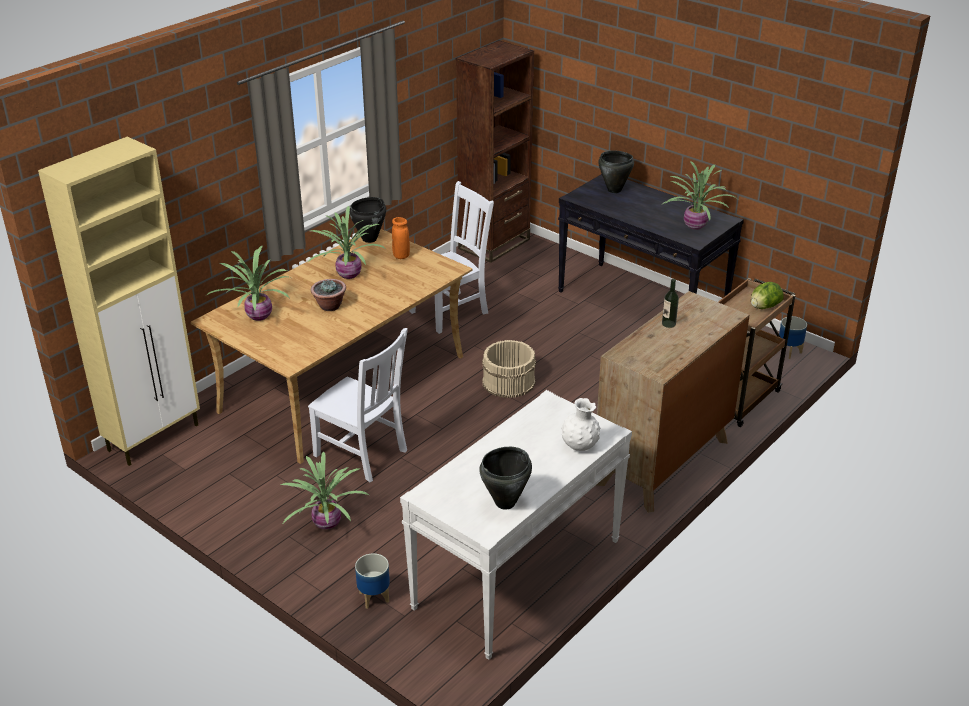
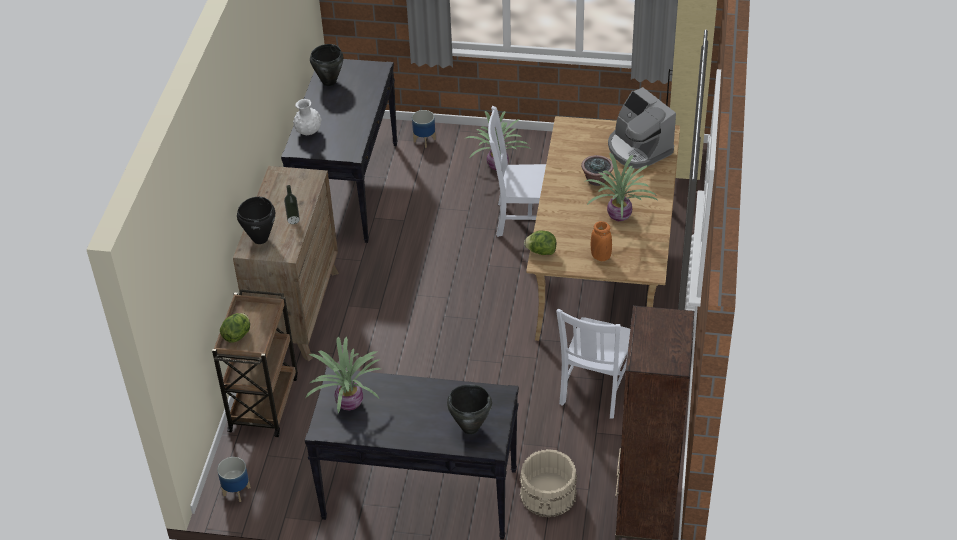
camera: 150 degrees right, 10 degrees up
(257, 316) = (638, 149): potted plant -> coffee machine
(370, 239) = (650, 263): black cooking pot -> black cooking pot (260, 239)
(445, 275) = (541, 251): none -> lettuce
(508, 381) = (474, 332): beige bucket -> beige bucket (549, 494)
(517, 574) = (348, 188): white console table -> black console table

